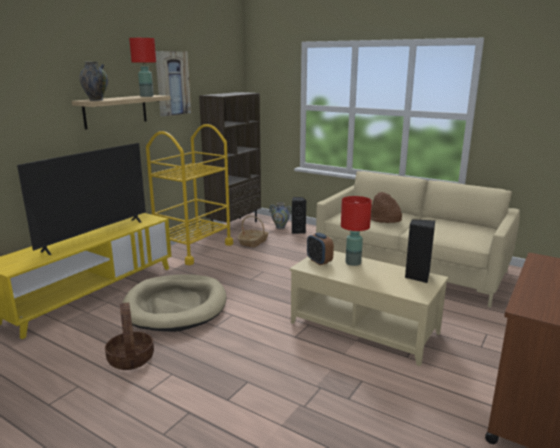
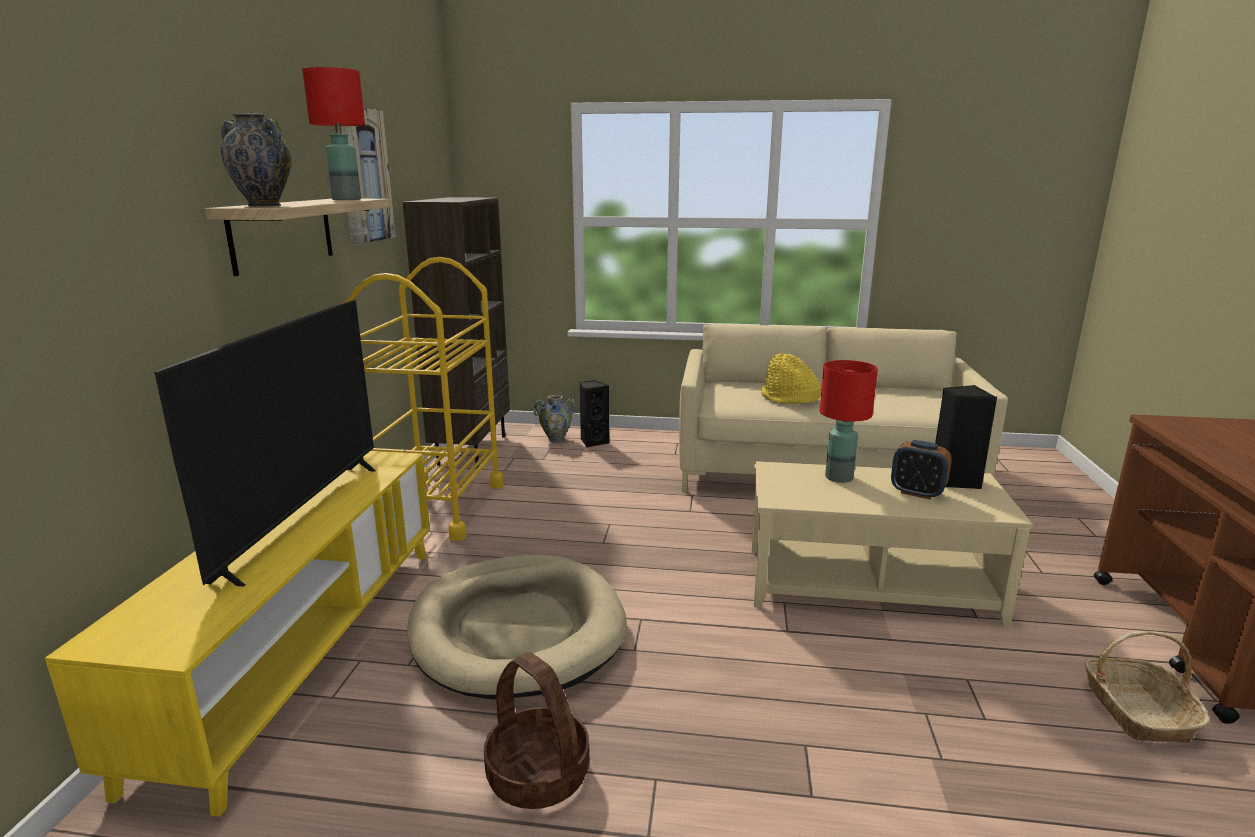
camera: 25 degrees left, 0 degrees up
(253, 242) = (537, 473): basket -> basket (1136, 711)
(319, 261) = (786, 485): alarm clock -> alarm clock (917, 493)
(384, 219) = (789, 398): brown hat -> yellow hat

